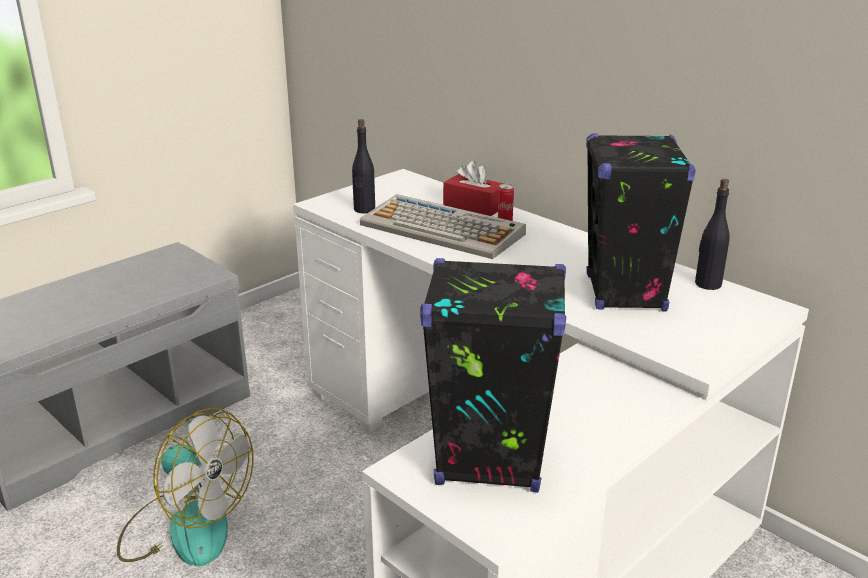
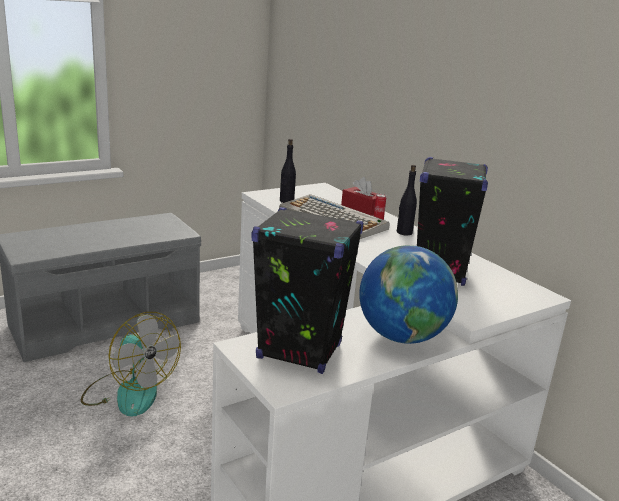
camera: 10 degrees right, 5 degrees down
(615, 407) = (401, 337): none -> globe
(707, 284) = (503, 275): black bottle -> black bottle (404, 232)

